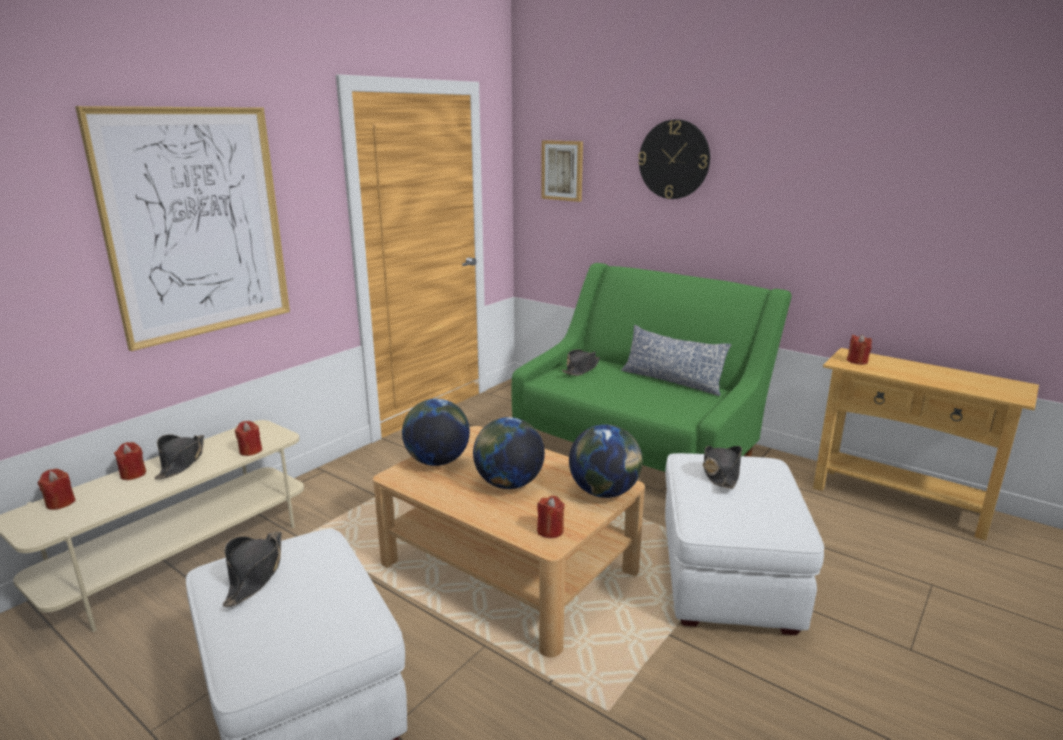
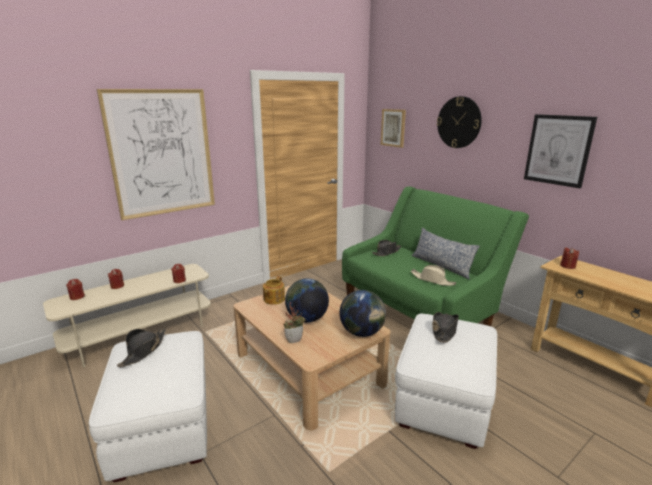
camera: 15 degrees right, 0 degrees up
(181, 462) = (143, 282): black hat -> none
(437, 461) = (273, 299): globe -> teapot
(506, 517) = (294, 339): none -> potted plant
(550, 531) = (316, 352): red candle -> none
(670, 403) = (432, 280): none -> beige hat
(828, 196) = (558, 150): none -> picture

